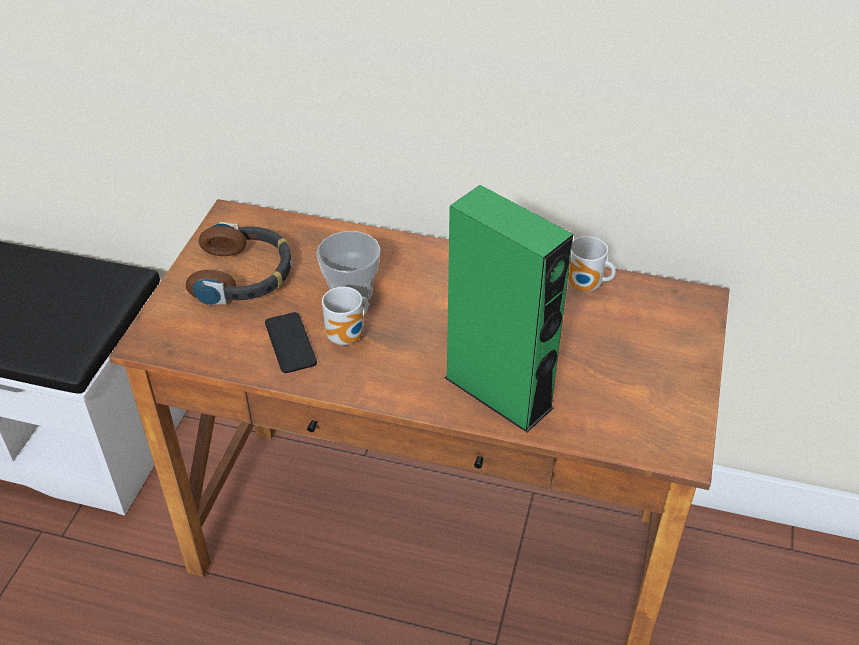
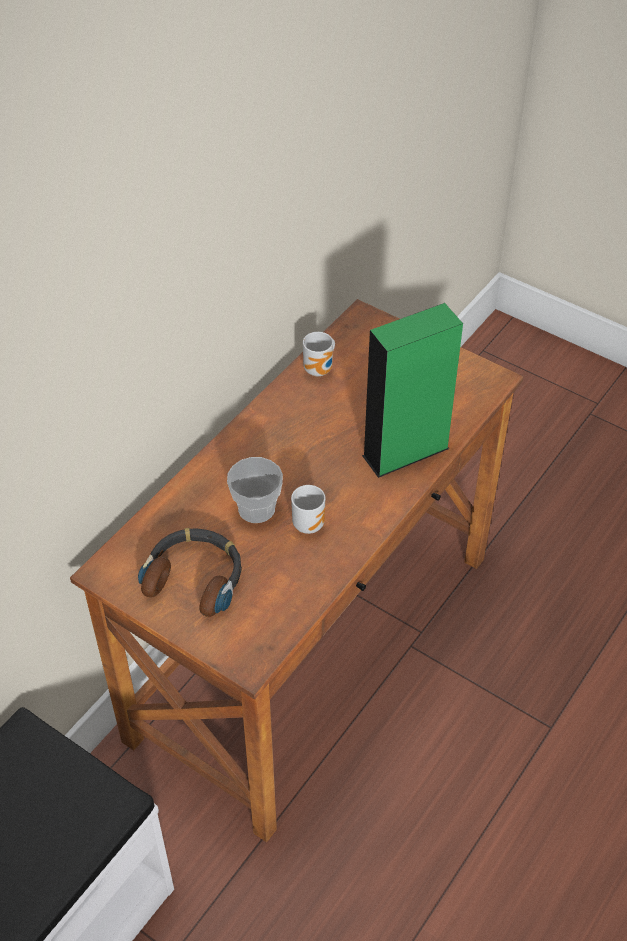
camera: 70 degrees left, 5 degrees up
(290, 343) = (298, 562): phone -> none

